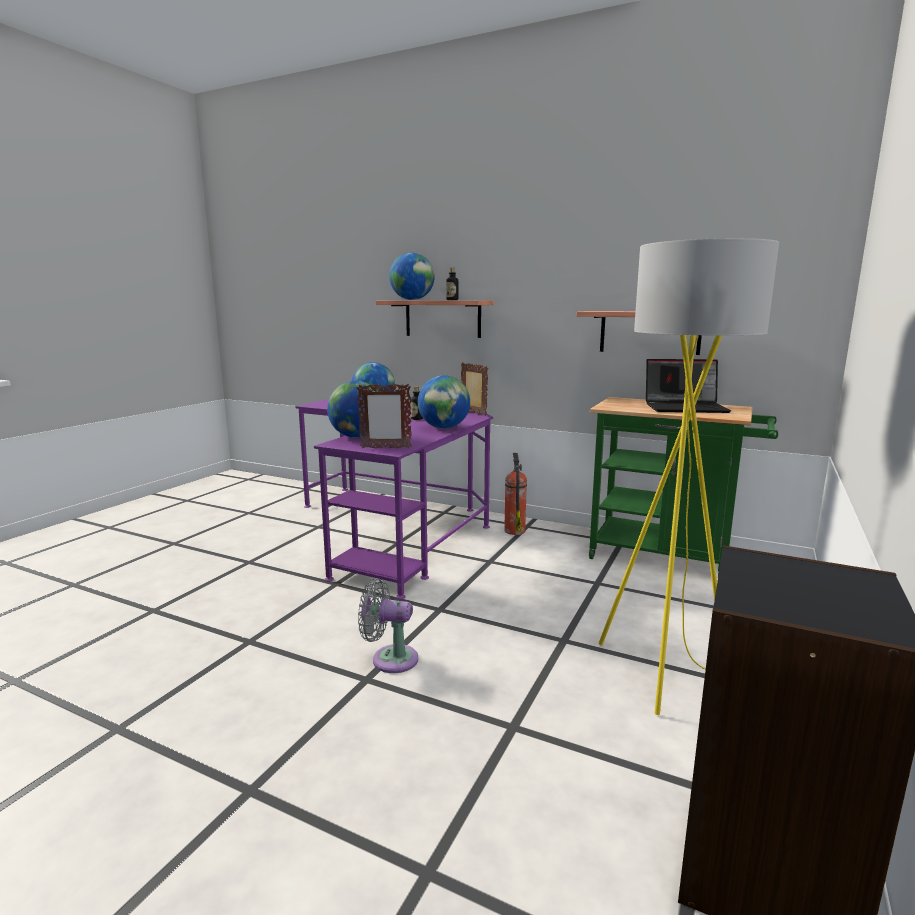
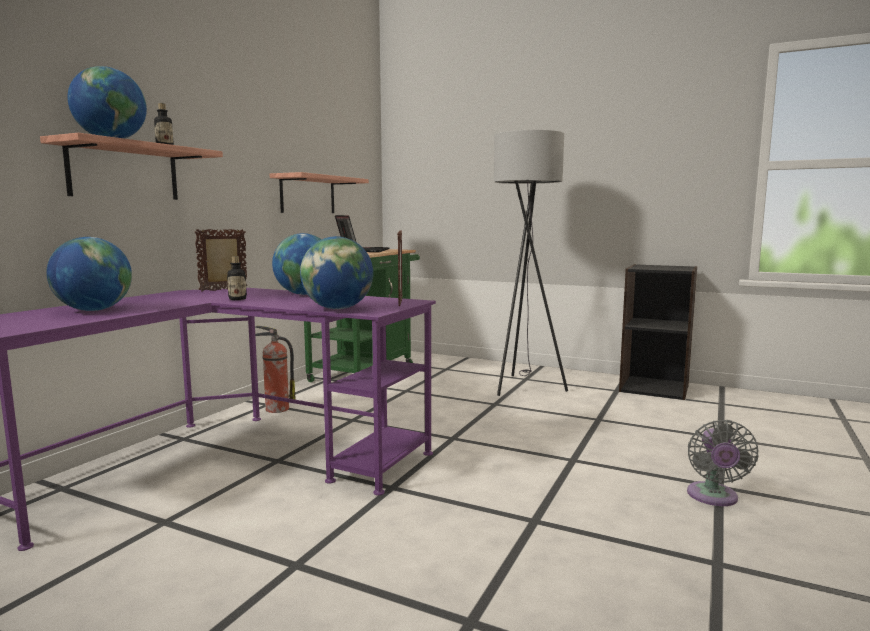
camera: 90 degrees left, 5 degrees down
(390, 659) = (540, 453): grey fan -> grey fan (713, 497)
(669, 671) = (522, 386): yellow floor lamp -> grey floor lamp

